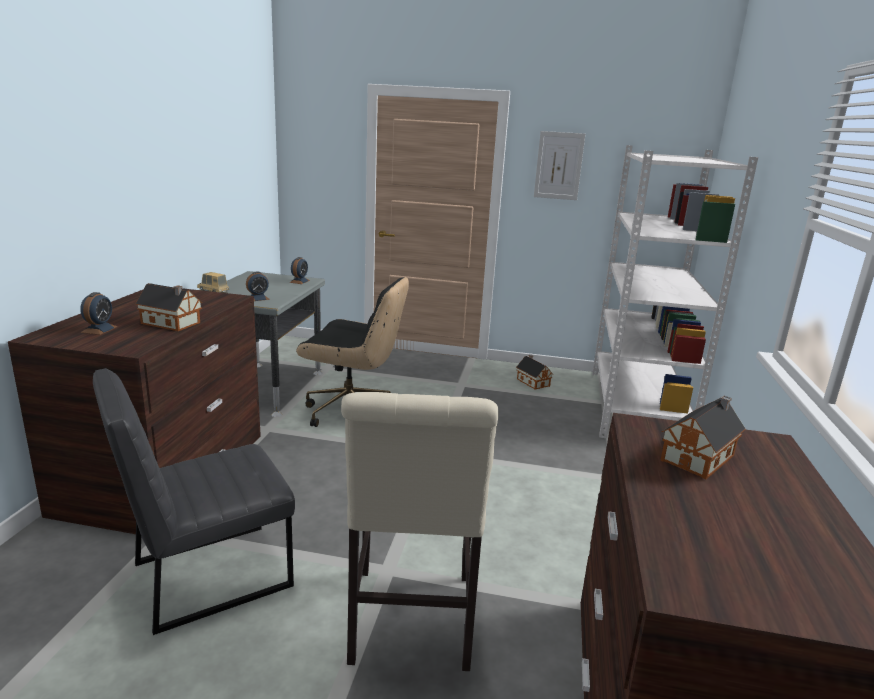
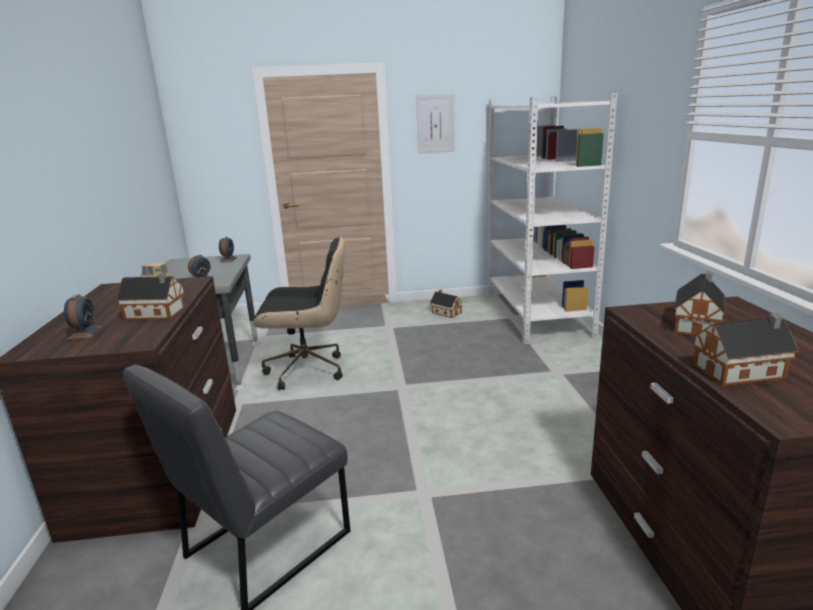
camera: 15 degrees left, 0 degrees up
(409, 625) = (471, 532): beige stool -> none
(691, 524) = (742, 371): none -> toy house

